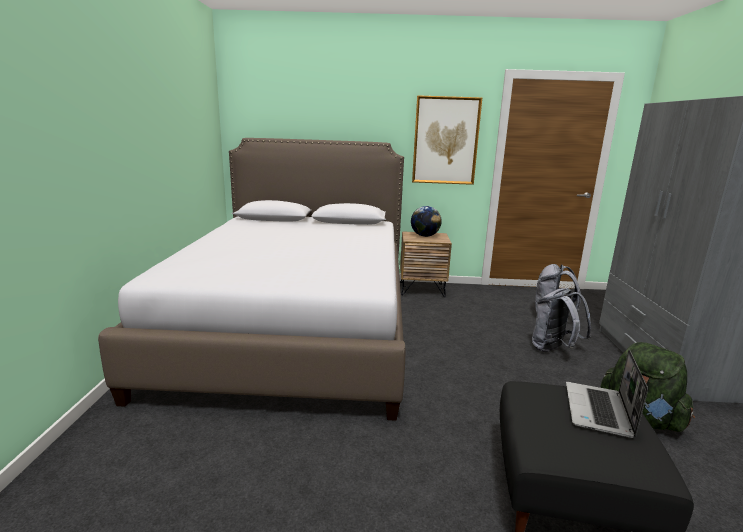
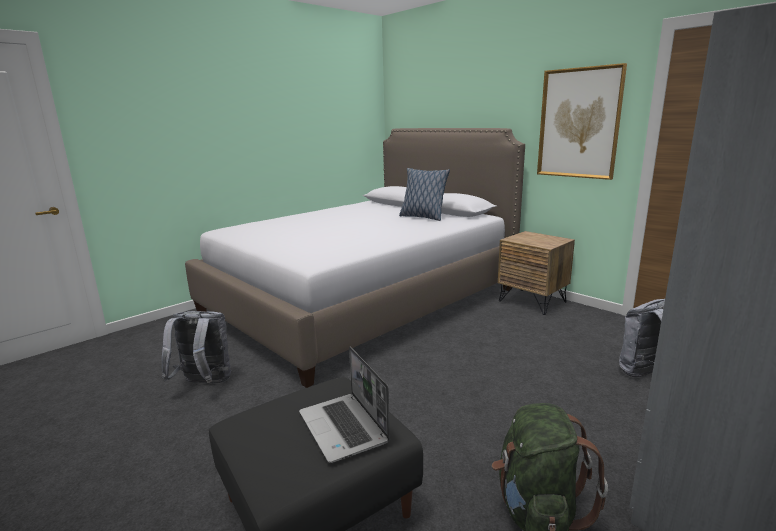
camera: 45 degrees right, 0 degrees up
(339, 229) = (422, 217): none -> pillow
(425, 236) = (537, 238): globe -> none
(554, 350) = (574, 404): grey backpack -> grey backpack (204, 384)
(599, 411) = (344, 428): laptop -> laptop turned 90 degrees counterclockwise

